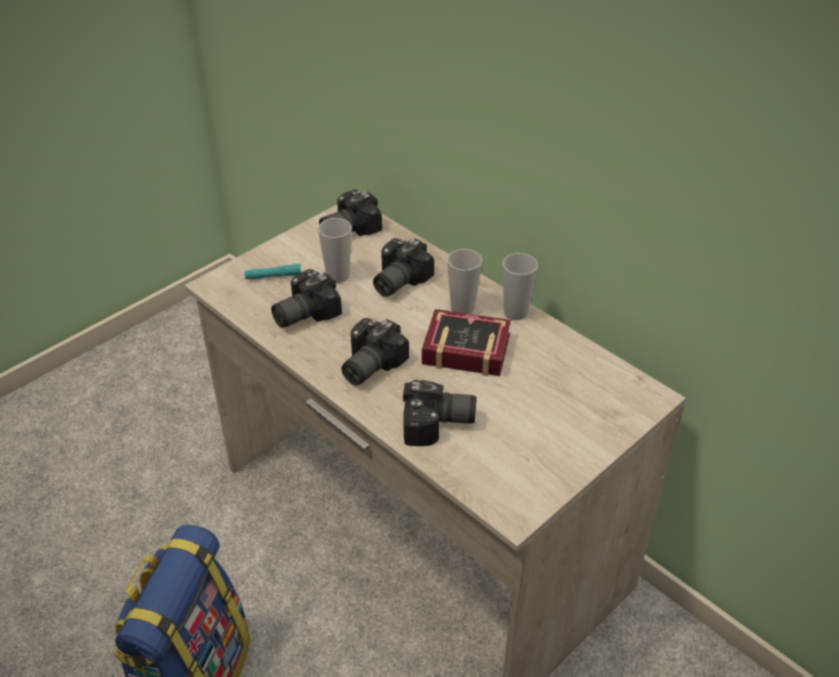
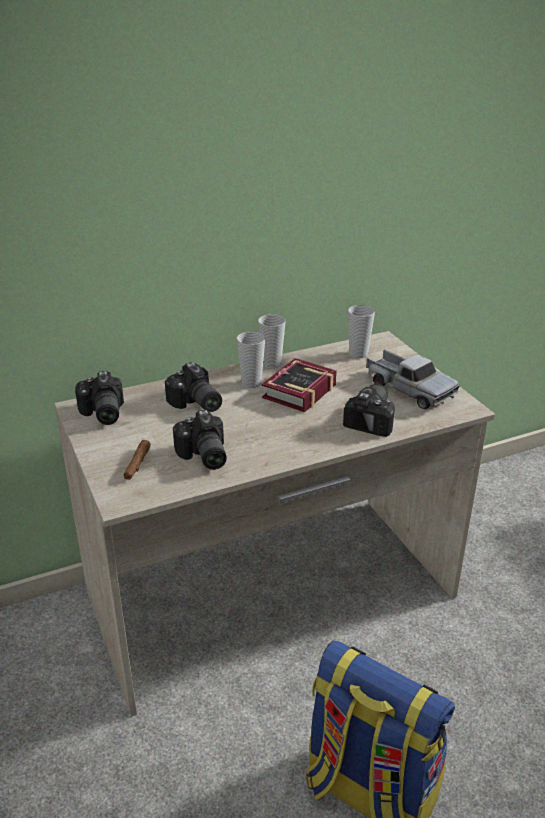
camera: 70 degrees left, 10 degrees down
(273, 276) = (137, 464): turquoise flashlight -> brown flashlight
(338, 276) = (165, 430): cup -> cup (358, 354)
(367, 365) = (290, 436): camera -> none
(530, 445) = (408, 389): none -> toy truck

